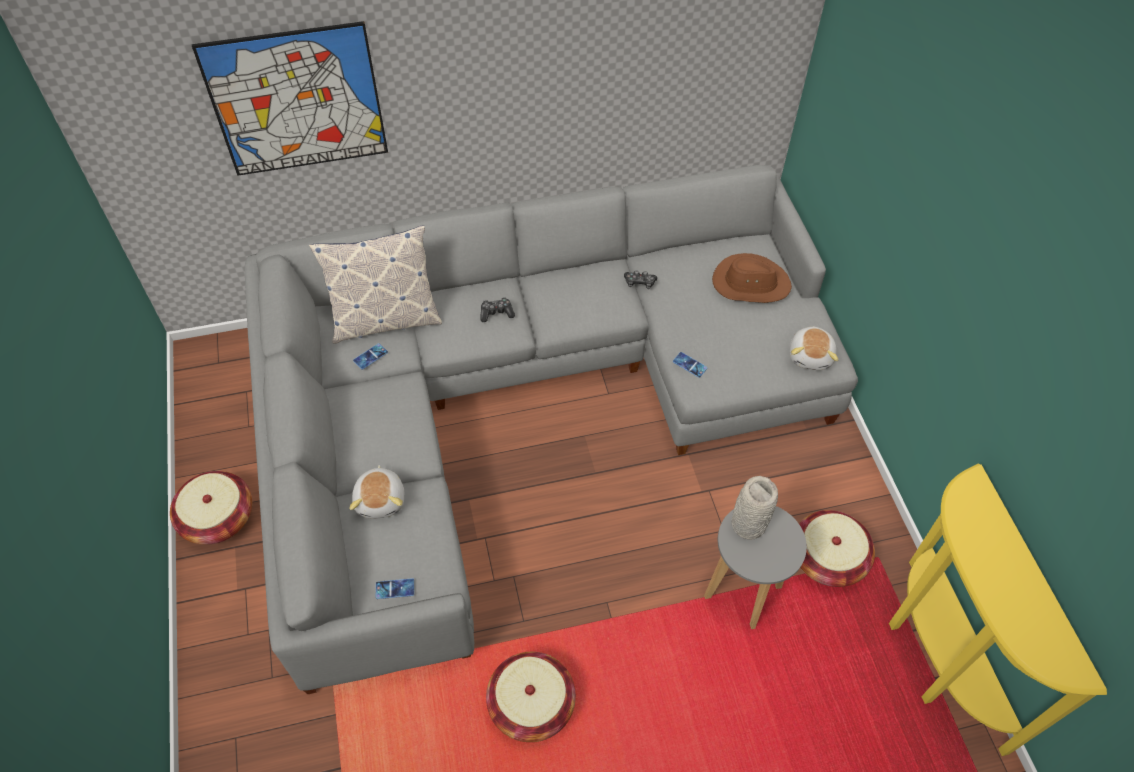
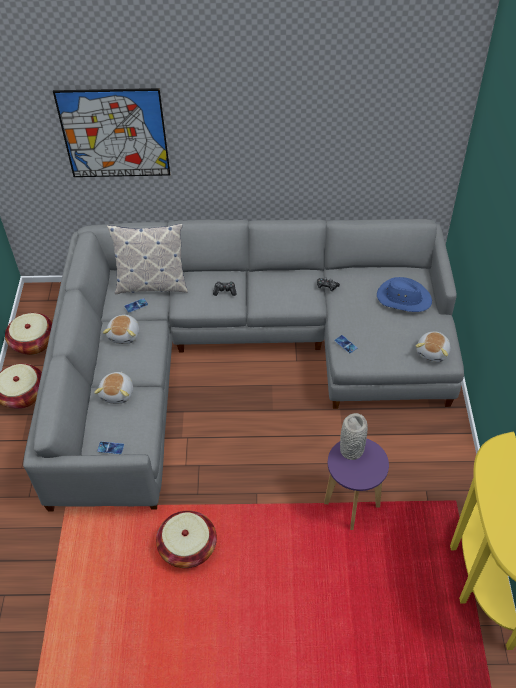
camera: 15 degrees right, 5 degrees down
(366, 406) = (125, 335): none -> plush toy
(742, 591) = (352, 504): grey stool -> purple stool
(750, 283) = (403, 298): brown hat -> blue hat
(827, 558) = (418, 494): basket -> basket (33, 342)

